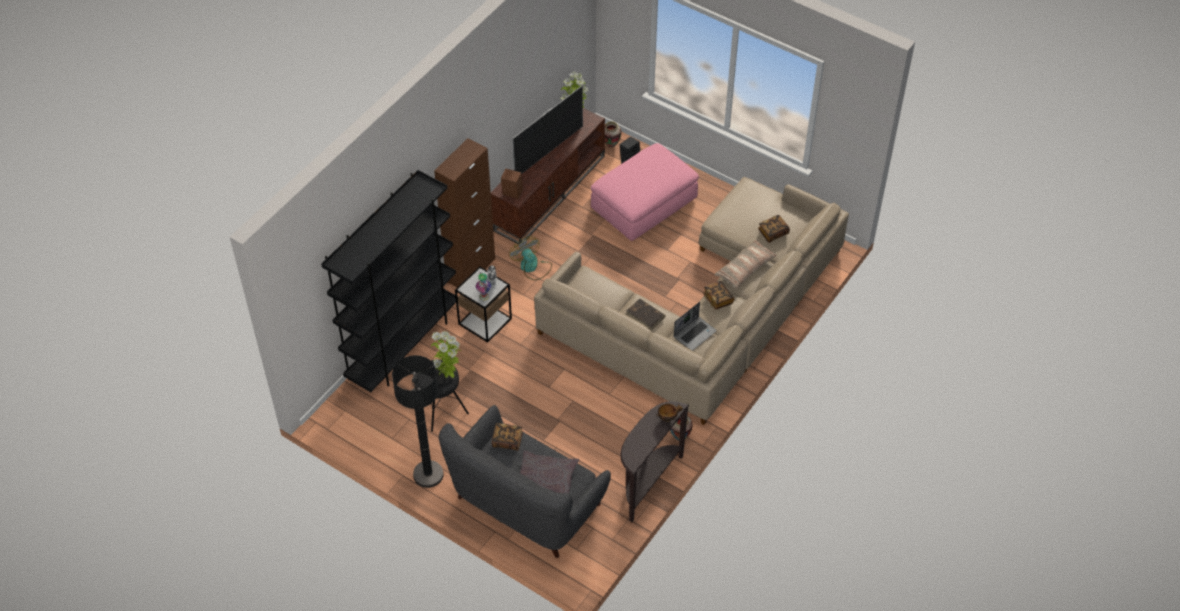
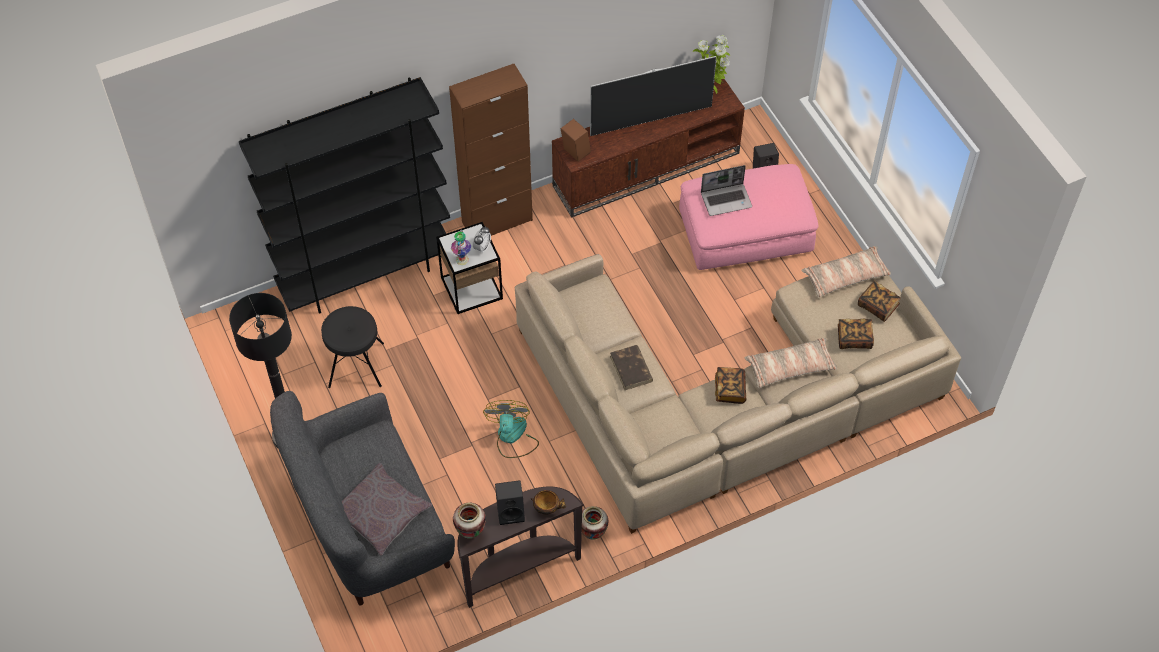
camera: 30 degrees right, 5 degrees up
(447, 376) = (360, 333): potted plant -> none
(507, 441) = (374, 442): book -> book (877, 306)
(532, 267) = (566, 249): fan -> fan (512, 437)
(611, 145) = (756, 143): vase -> vase (471, 533)
(646, 431) = (511, 512): none -> black speaker
(694, 333) = (673, 419): laptop -> laptop (726, 200)
(740, 198) = (845, 277): none -> pillow

